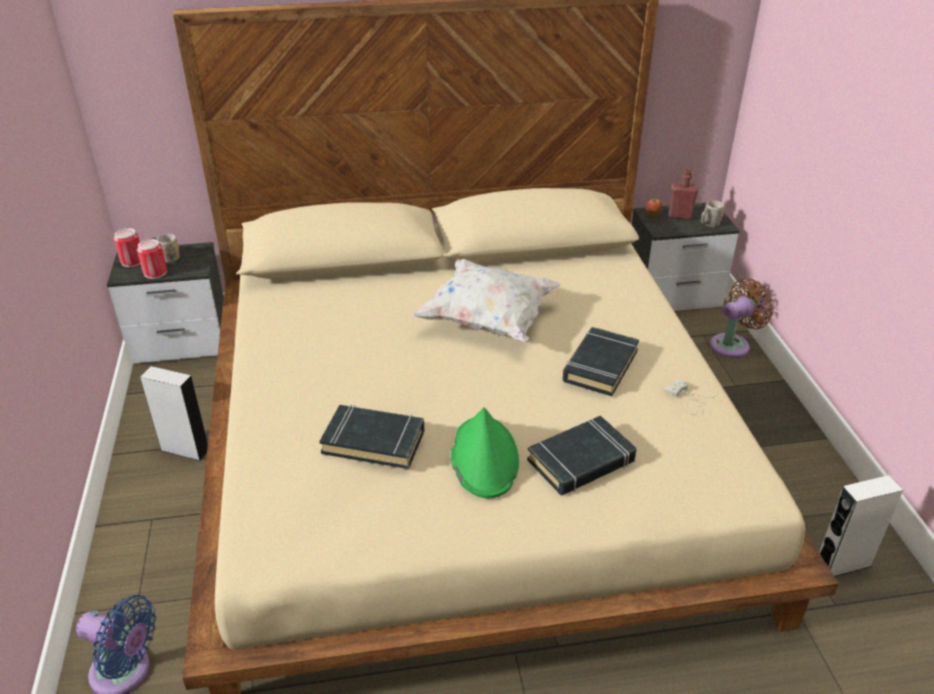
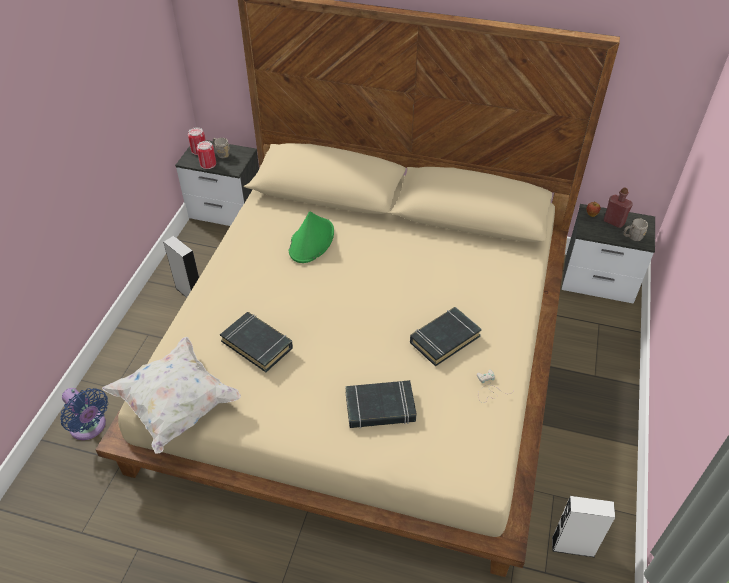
camera: 25 degrees right, 10 degrees up
(484, 457) = (319, 381): green hat -> green hat (311, 241)
(489, 320) = (393, 274): white pillow -> white pillow (177, 405)
(733, 344) = (618, 340): brown fan -> none

